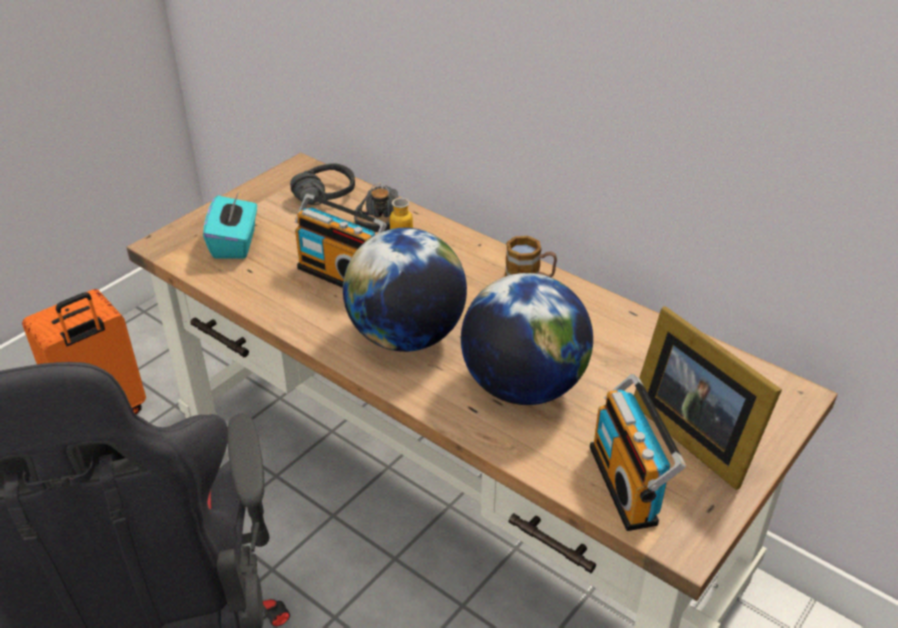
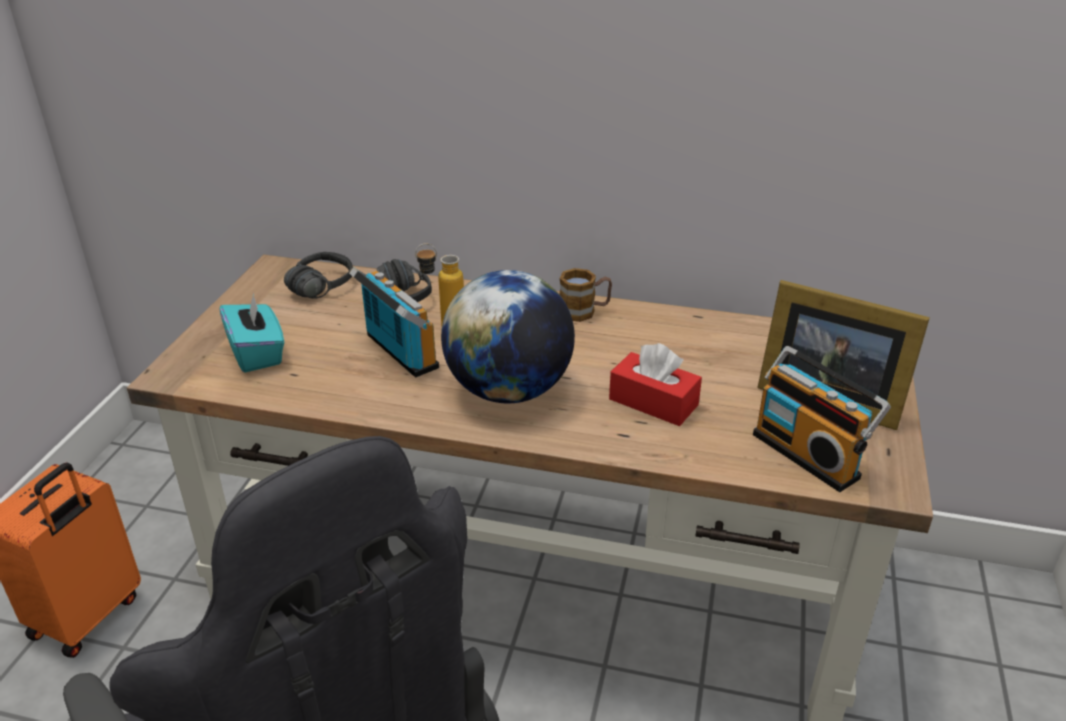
camera: 25 degrees left, 5 degrees down
(341, 274) = (397, 353): radio -> radio turned 135 degrees counterclockwise
(523, 386) = (653, 402): globe -> red tissue box

